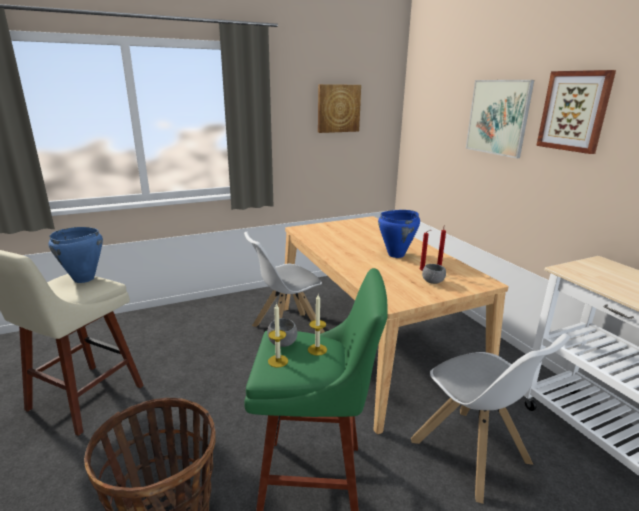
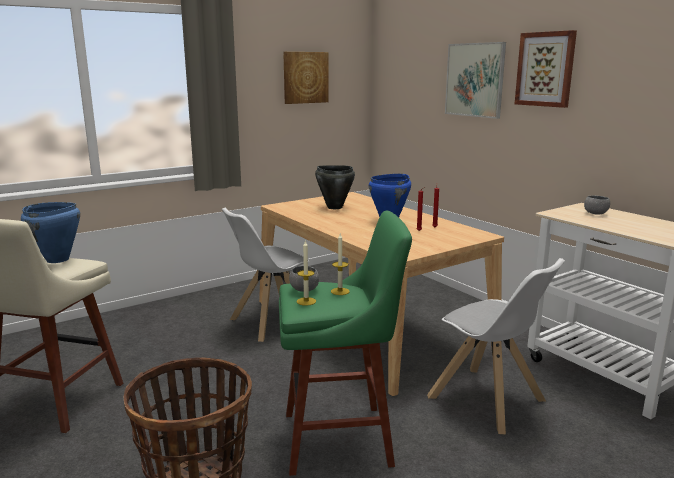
camera: 10 degrees left, 5 degrees down
(350, 234) = (334, 207): none -> black cooking pot
(433, 282) = (432, 238): grey bowl -> grey bowl (595, 213)

